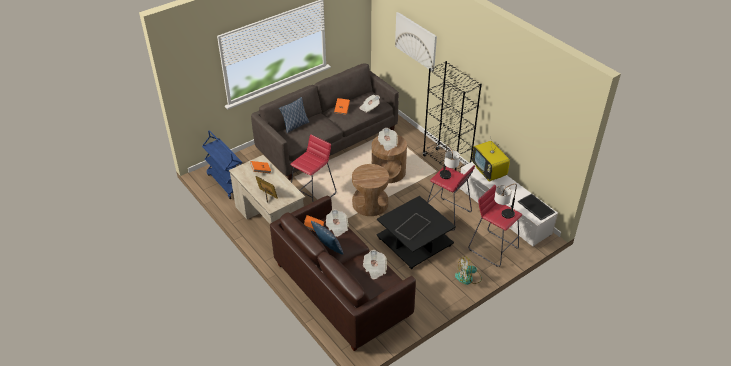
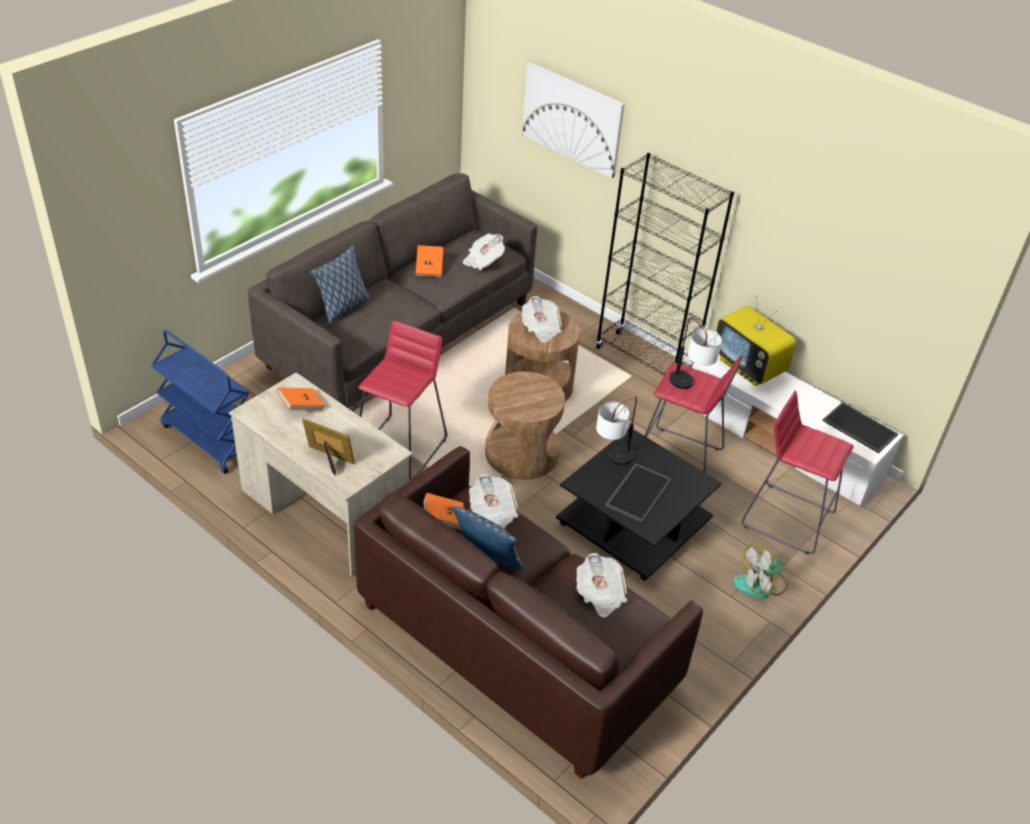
camera: 15 degrees left, 0 degrees up
(502, 216) = (820, 453): table lamp -> table lamp (612, 461)

